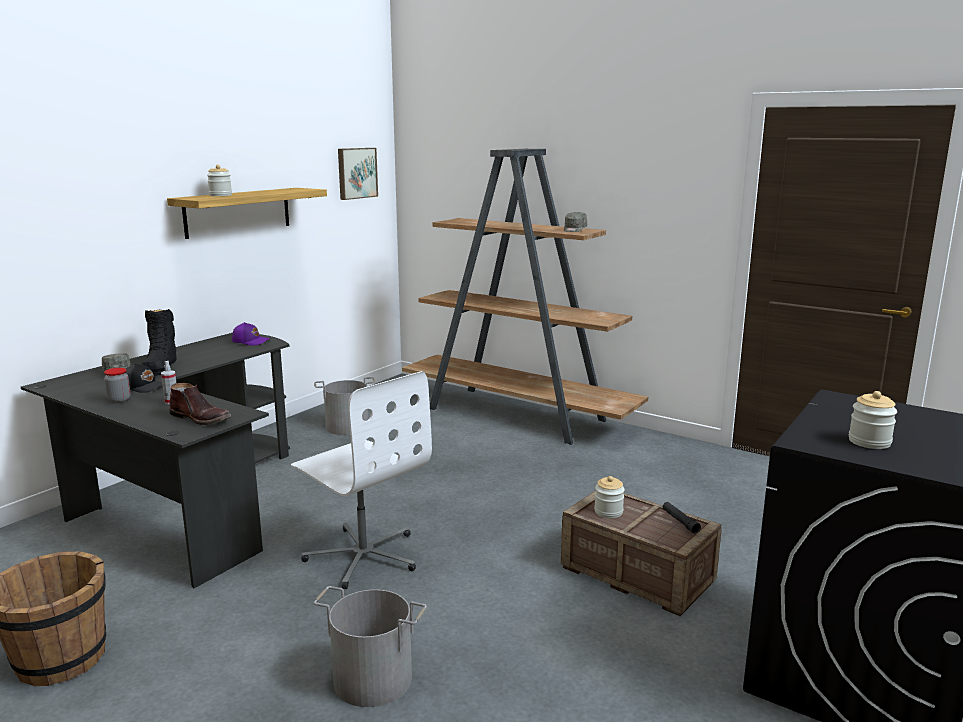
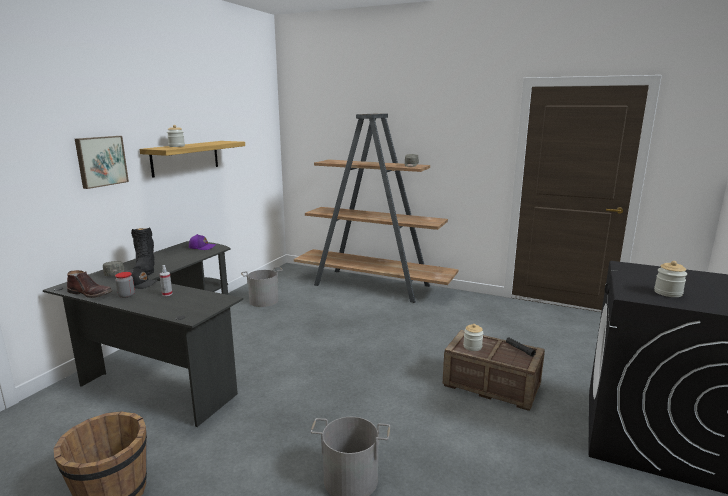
camera: 10 degrees left, 0 degrees up
(201, 418) = (196, 305): brown boot -> brown boot (91, 293)
(356, 173) = (257, 130): picture -> picture (101, 161)
(363, 556) = (310, 390): white office chair -> none

